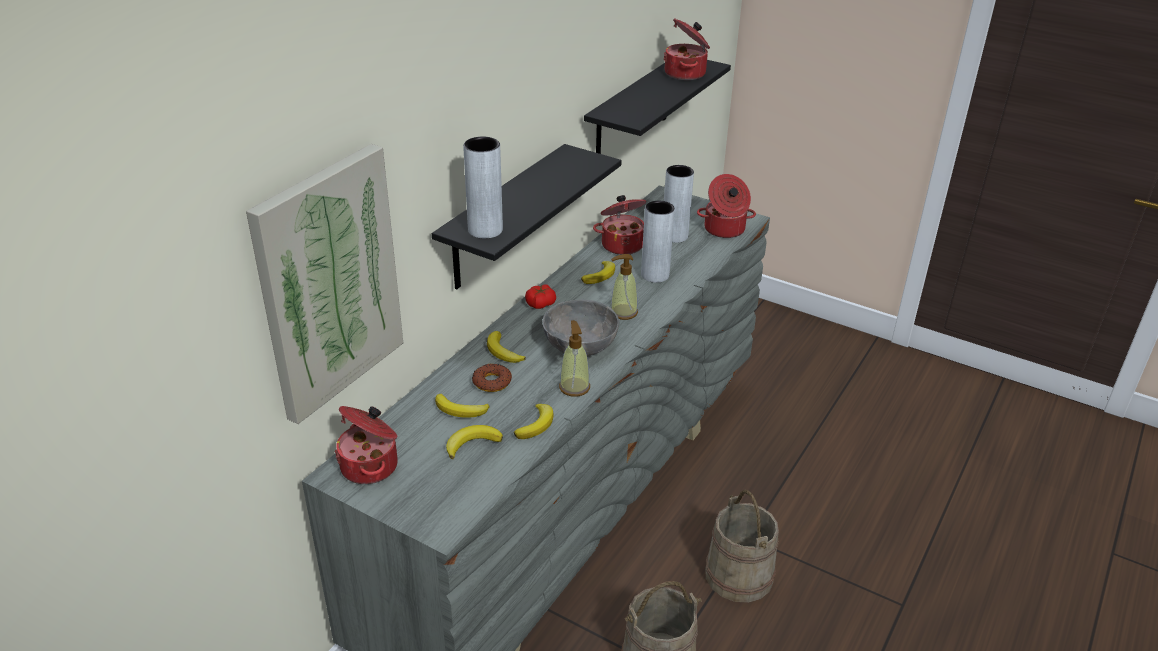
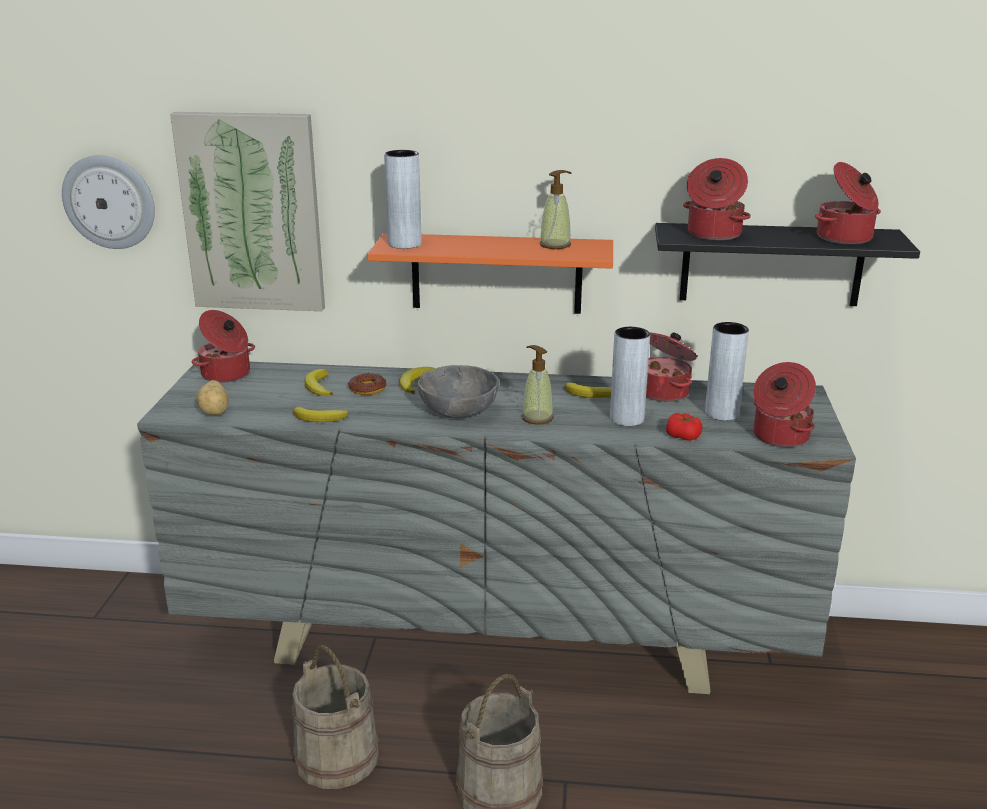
camera: 65 degrees right, 10 degrees down
(182, 369) = (110, 202): none -> wall clock
(464, 491) = (215, 412): none -> potato
(472, 443) = (277, 401): banana -> none
(504, 218) = (496, 273): black shelf -> orange shelf
(540, 304) = (509, 380): tomato -> tomato (683, 436)
(574, 387) = (389, 422): soap dispenser -> soap dispenser (555, 245)
(637, 106) = (713, 234): none -> cooking pot

